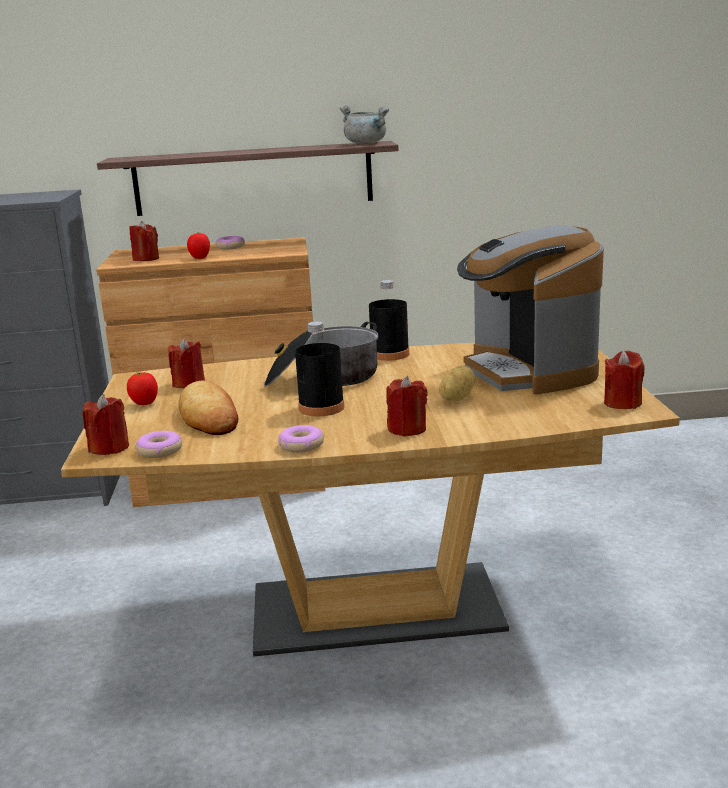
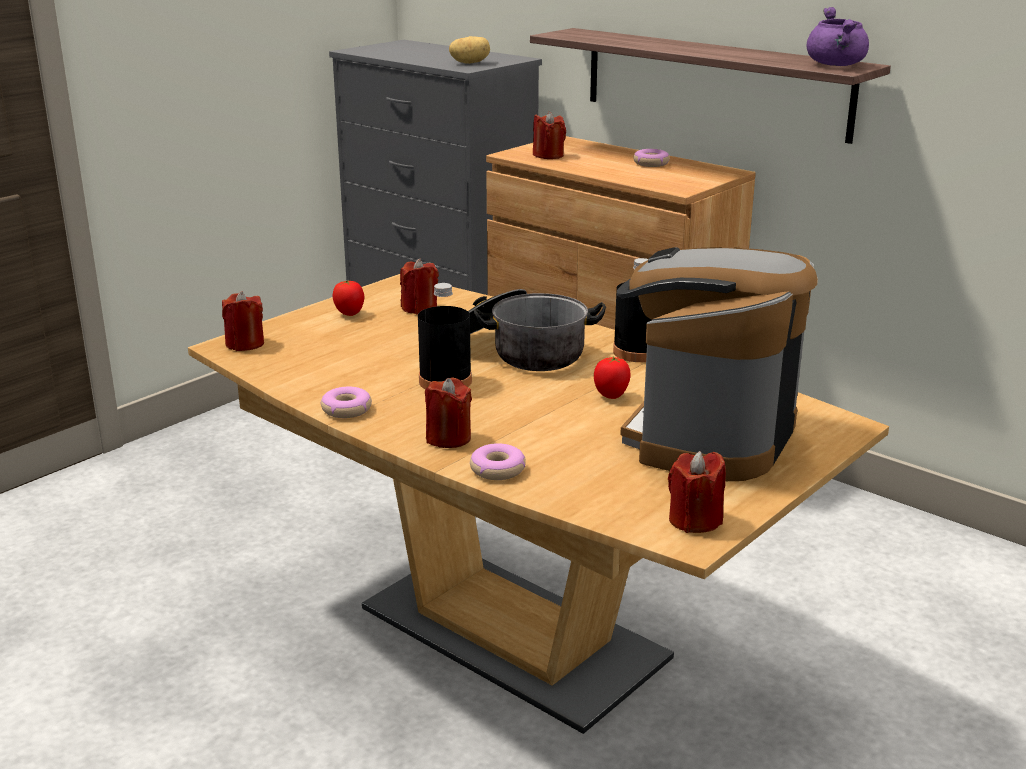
camera: 45 degrees right, 5 degrees up
(160, 451) = (263, 363): donut -> donut (497, 469)
(200, 258) = (588, 169): tomato -> tomato (611, 396)
(209, 416) = (359, 348): bread -> none
(366, 143) = (836, 65): grey cooking pot -> purple cooking pot
(455, 398) = (565, 429): potato -> potato (470, 63)

